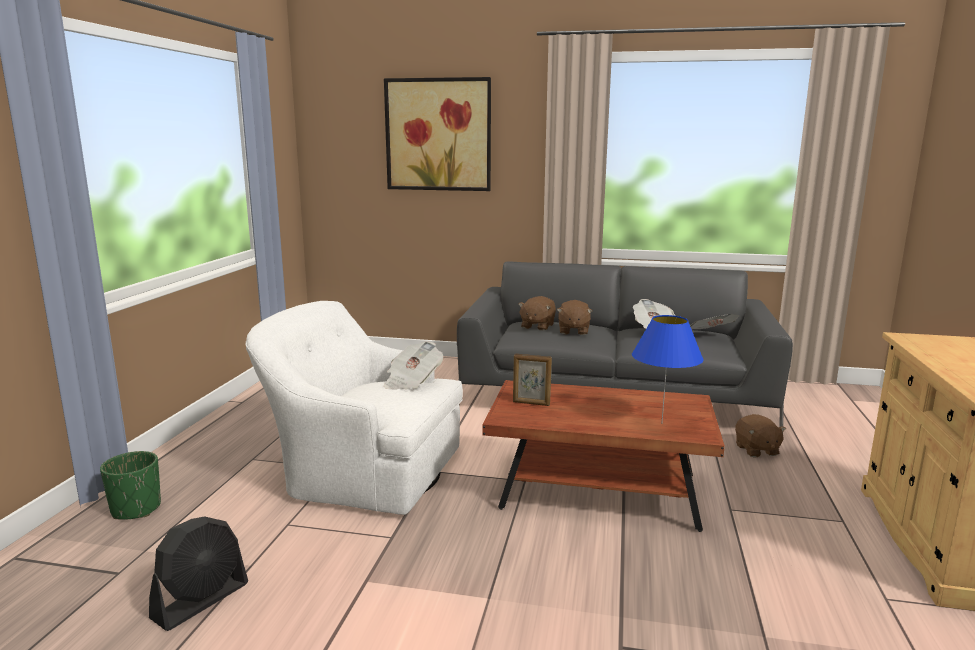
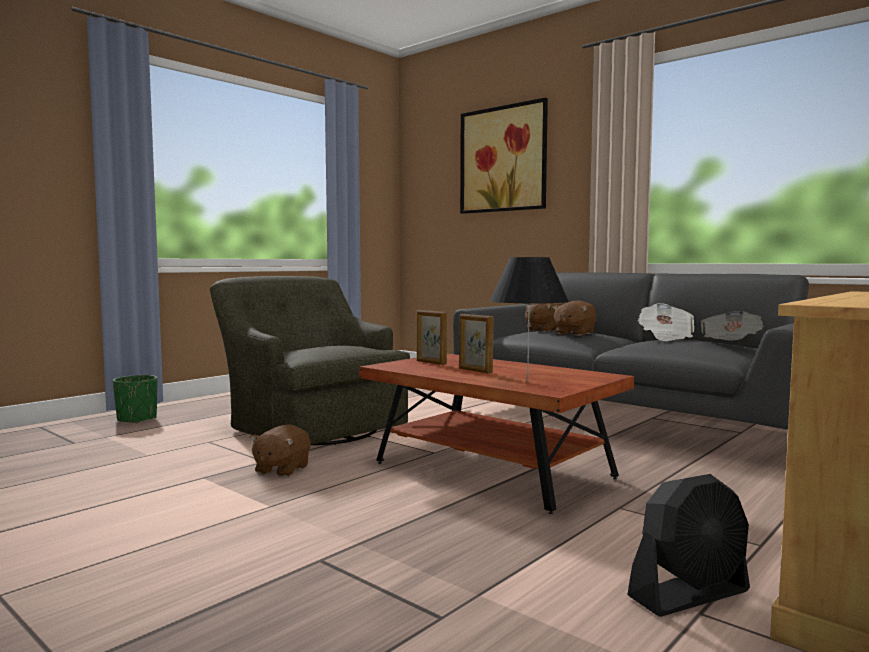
camera: 30 degrees right, 10 degrees down
(201, 600) = (90, 463): black fan -> black fan (689, 594)
(362, 471) = (311, 426): white armchair -> green armchair
(412, 382) = (357, 345): newspaper -> none
(592, 412) = (475, 371): none -> picture frame
(661, 423) = (527, 381): blue table lamp -> black table lamp
(756, 450) = (741, 476): brown plush toy -> brown plush toy (281, 470)

